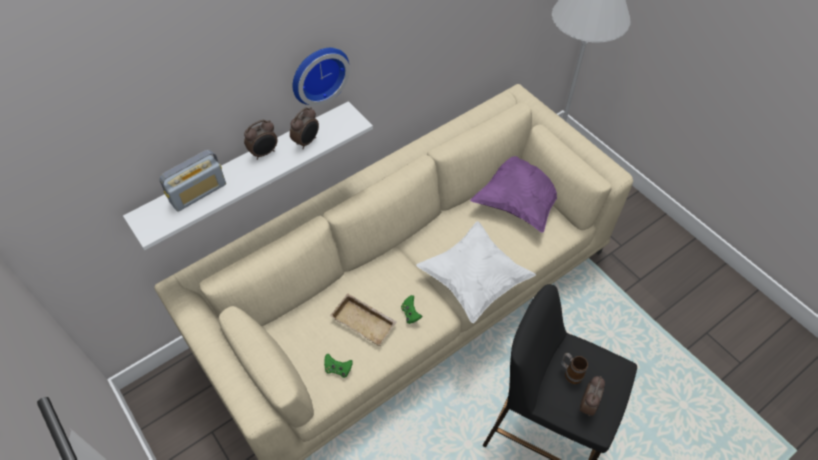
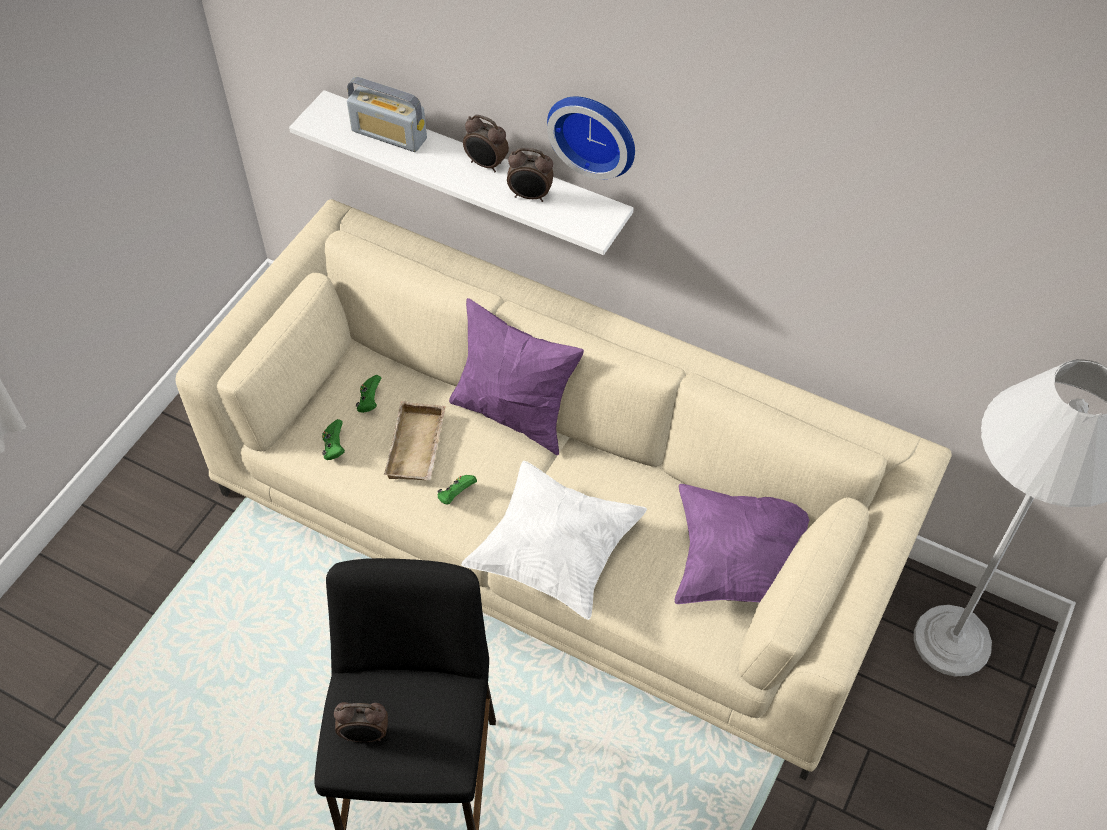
camera: 65 degrees right, 0 degrees up
(314, 336) = (369, 402): none -> green game controller
(368, 263) = (514, 414): none -> purple pillow
(570, 373) = (407, 697): mug -> none

